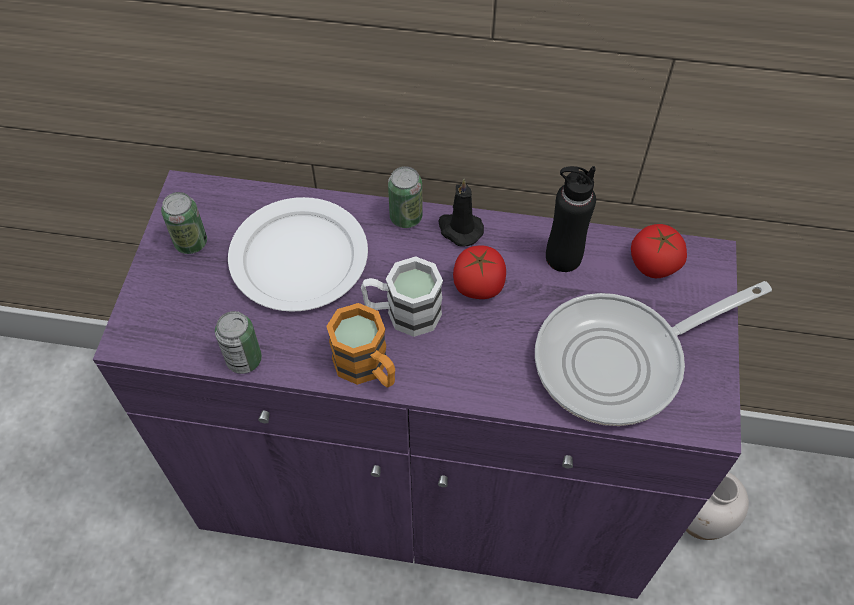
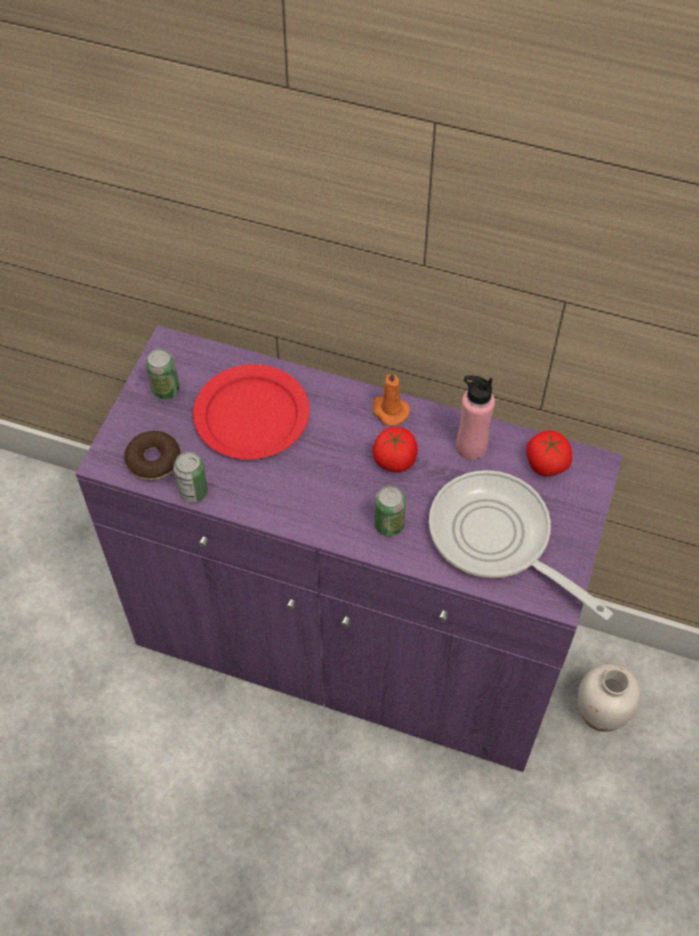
camera: 10 degrees right, 0 degrees up
(189, 329) = (154, 461): none -> donut
(299, 259) = (251, 416): white plate -> red plate
(367, 368) = (290, 513): orange mug -> none
(402, 313) = (327, 473): white mug -> none
(406, 217) = (346, 394): can -> can (389, 525)
(459, 229) = (389, 410): black candle -> orange candle
(563, 257) = (471, 447): black bottle -> pink bottle
(620, 361) = (497, 539): frying pan -> frying pan turned 60 degrees clockwise

